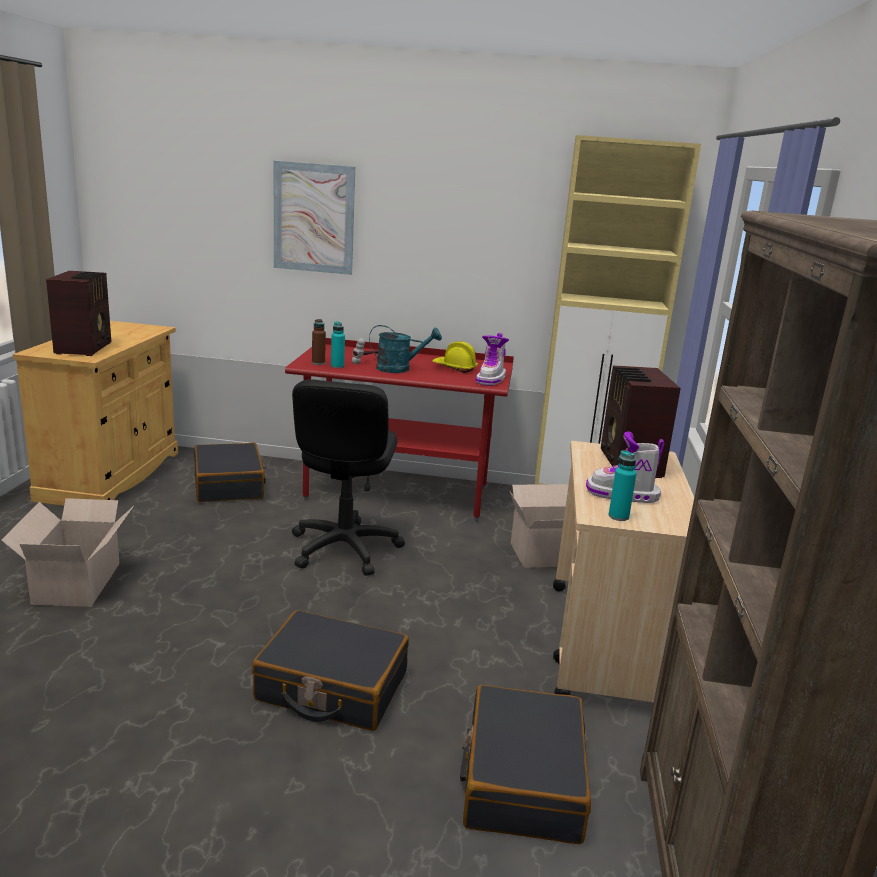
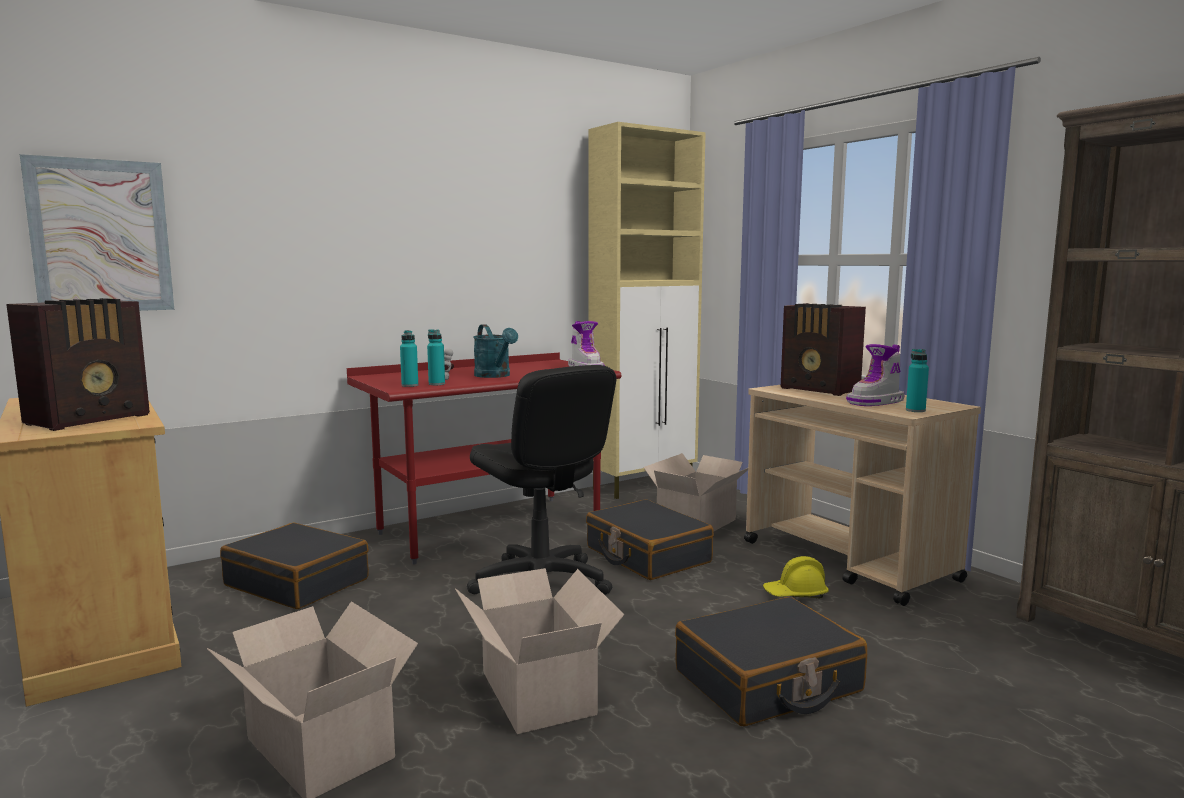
camera: 40 degrees left, 10 degrees down
(85, 348) = (91, 419): radio -> radio turned 75 degrees clockwise
(209, 612) = (537, 690): none -> cardboard box
(314, 218) = (327, 221): picture -> picture (101, 236)
(318, 363) = (410, 385): brown bottle -> turquoise bottle
(399, 369) = (495, 376): turquoise watering can -> turquoise watering can turned 105 degrees clockwise
(454, 368) = (533, 368): yellow hard hat -> yellow hard hat (795, 594)
(522, 779) = (991, 660): black suitcase -> black suitcase (647, 555)

